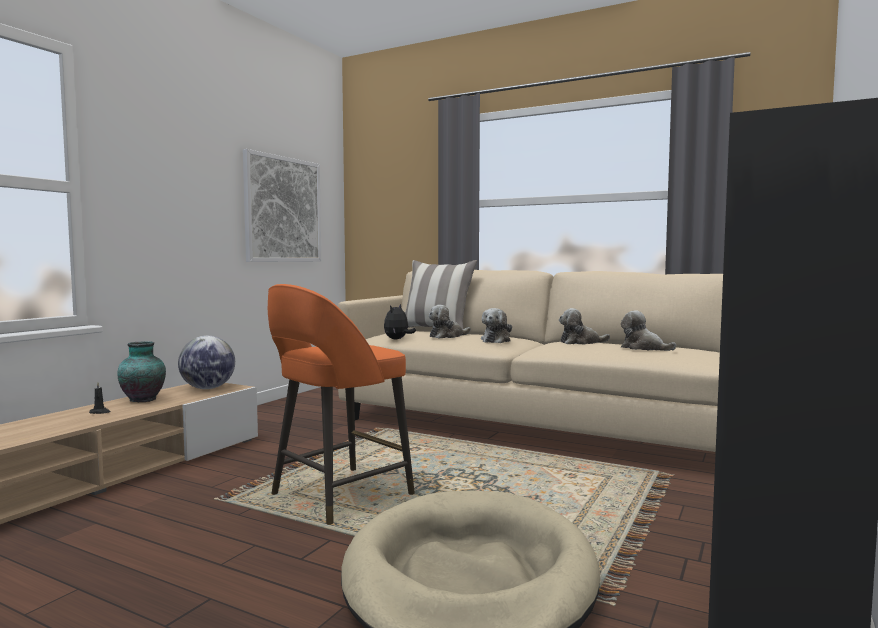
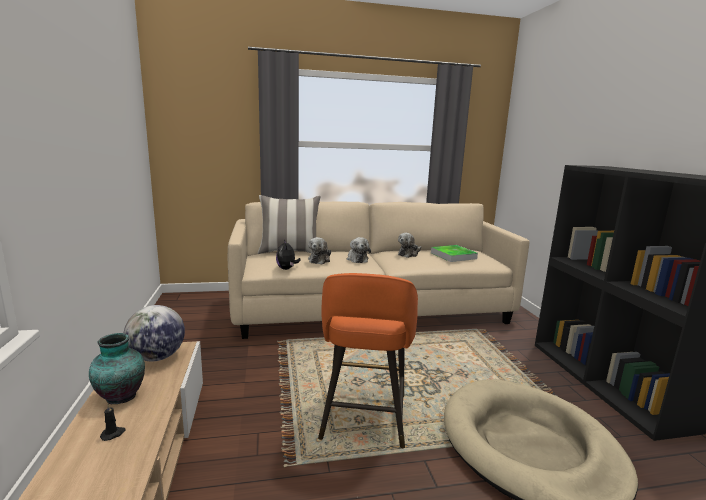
camera: 40 degrees left, 10 degrees up
(283, 210) = (121, 147): picture -> none
(643, 348) = (453, 256): plush toy -> tray

